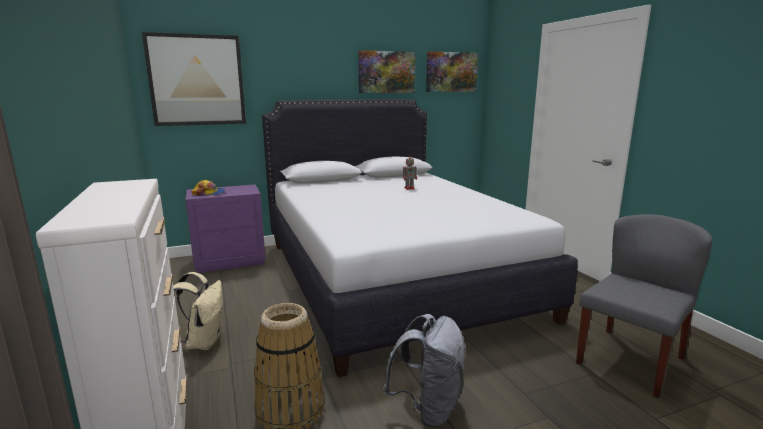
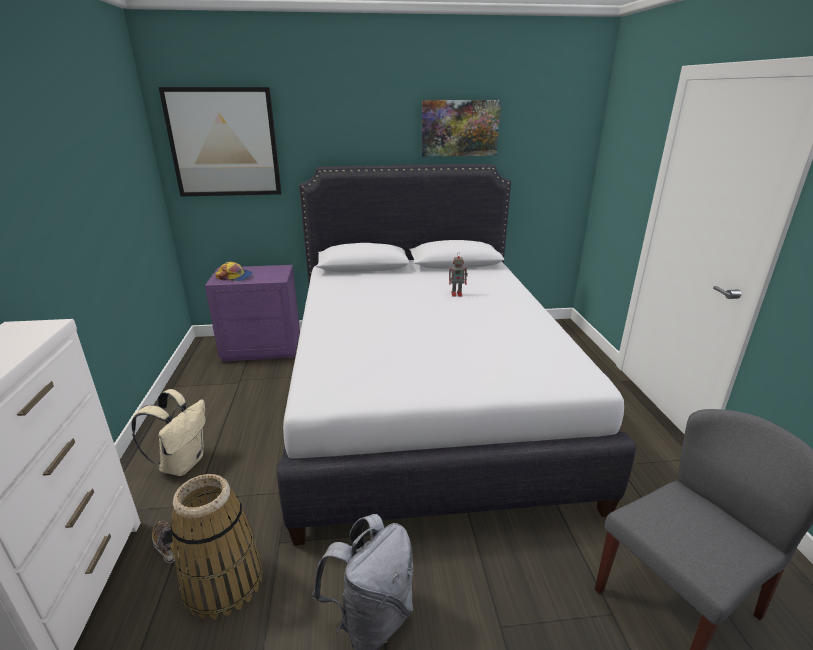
camera: 15 degrees right, 10 degrees up
(223, 396) = (168, 545): none -> shoe
(451, 72) = (552, 126): picture -> none

